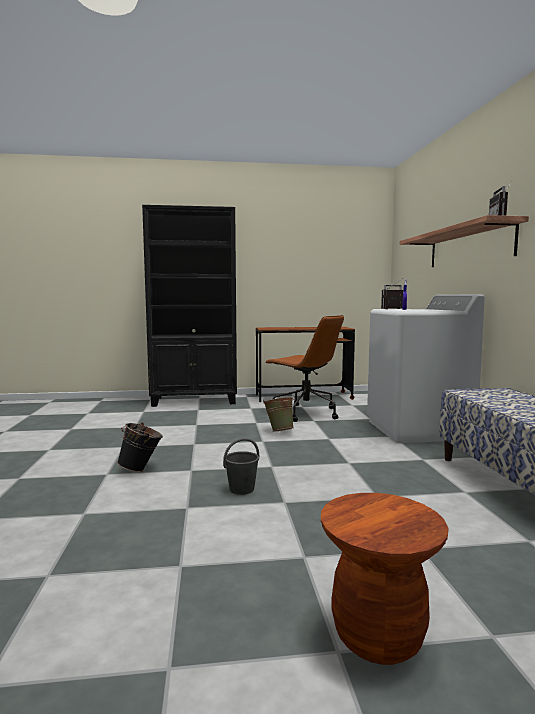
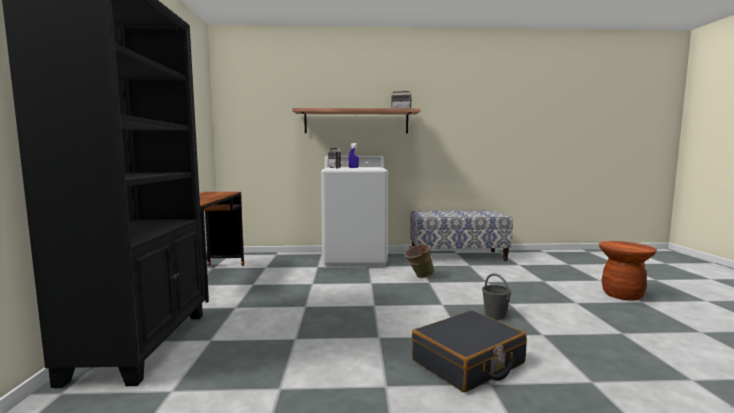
camera: 85 degrees left, 0 degrees up
(141, 469) = (468, 362): black bucket -> black suitcase
(279, 431) = (343, 297): green bucket -> green bucket (418, 277)
(305, 413) = (282, 285): brown office chair -> none

